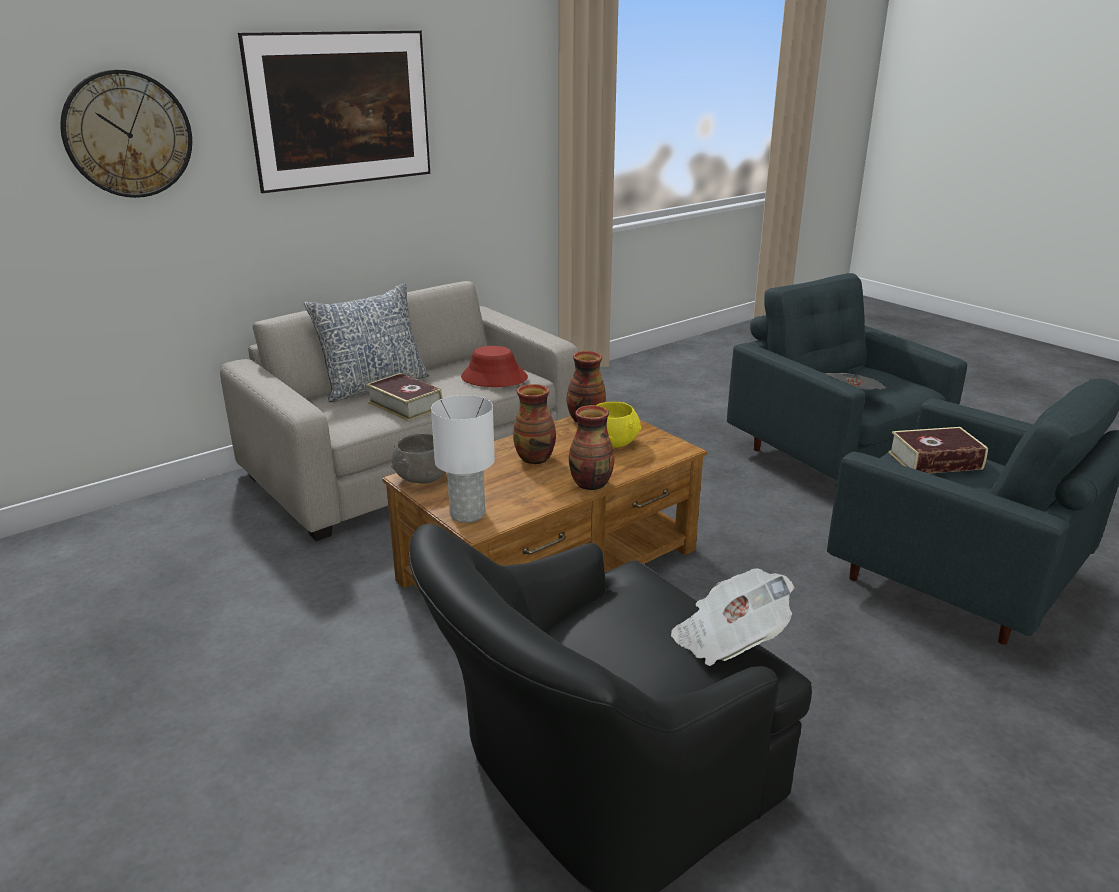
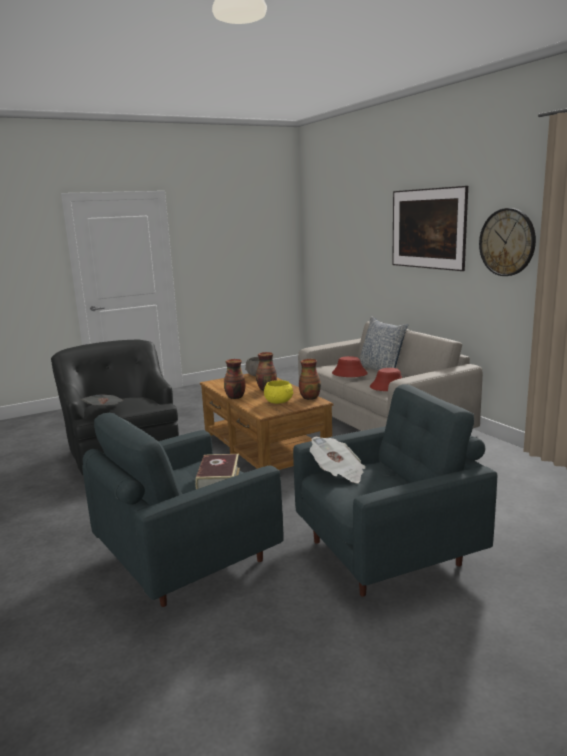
camera: 100 degrees right, 10 degrees down
(128, 134) = (361, 232): wall clock -> wall clock (507, 242)
(405, 405) = (349, 374): book -> red hat
(467, 514) = (222, 381): white table lamp -> none

